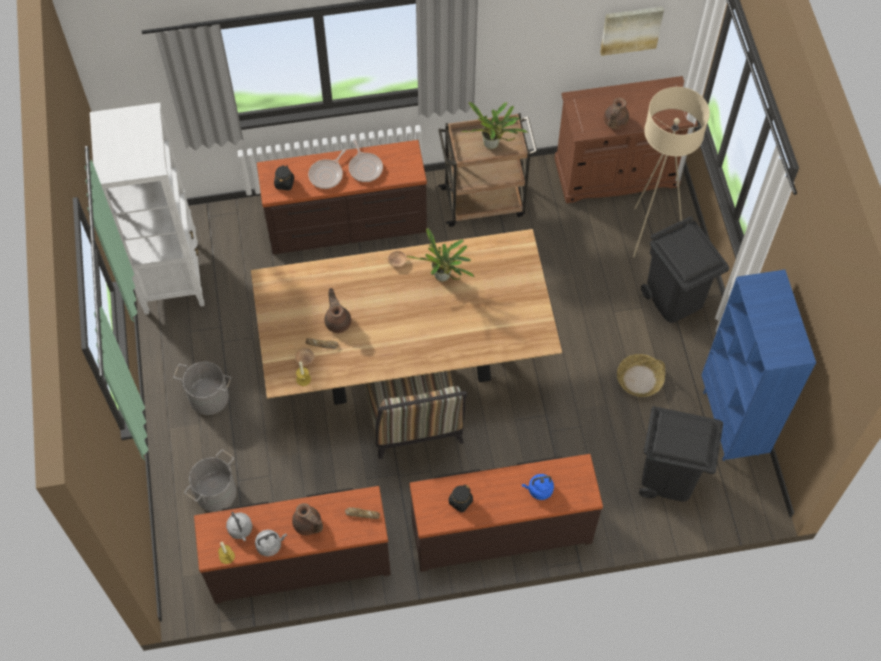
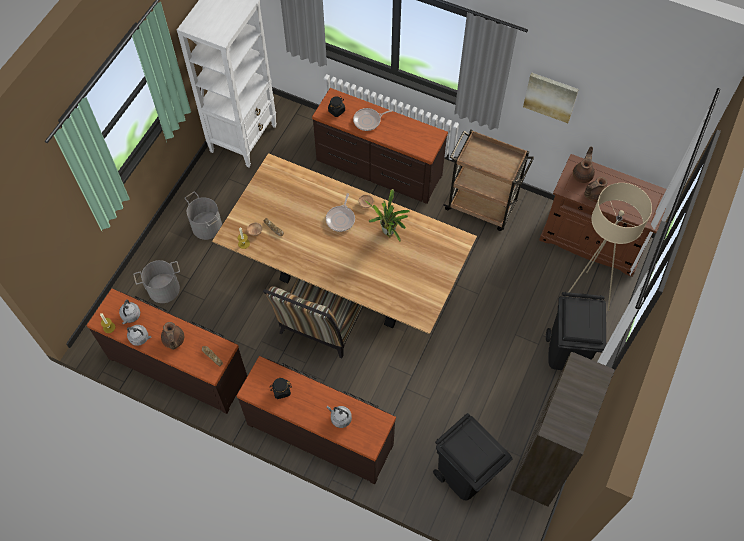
camera: 35 degrees right, 0 degrees up
(338, 321) = (296, 219): brown teapot -> brown teapot (583, 174)
(365, 167) = (397, 130): frying pan -> frying pan (341, 218)
(493, 145) = (493, 163): potted plant -> none
(539, 490) = (340, 418): blue kettle -> grey kettle
(630, 29) = (639, 129): picture -> picture (550, 96)
(639, 379) = (497, 393): basket -> none
(732, 423) = (541, 468): blue bookcase -> brown bookcase

